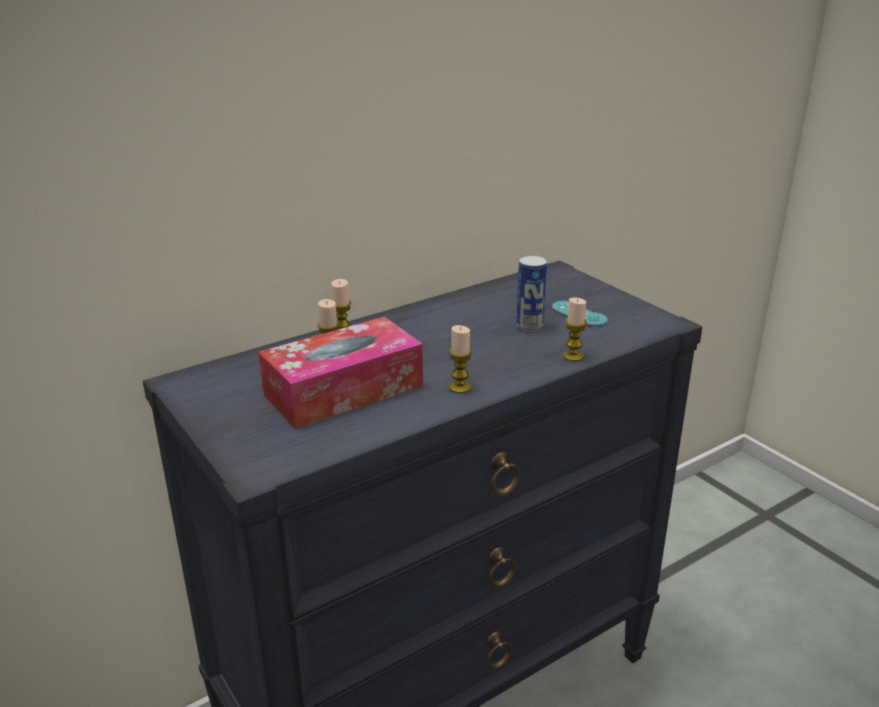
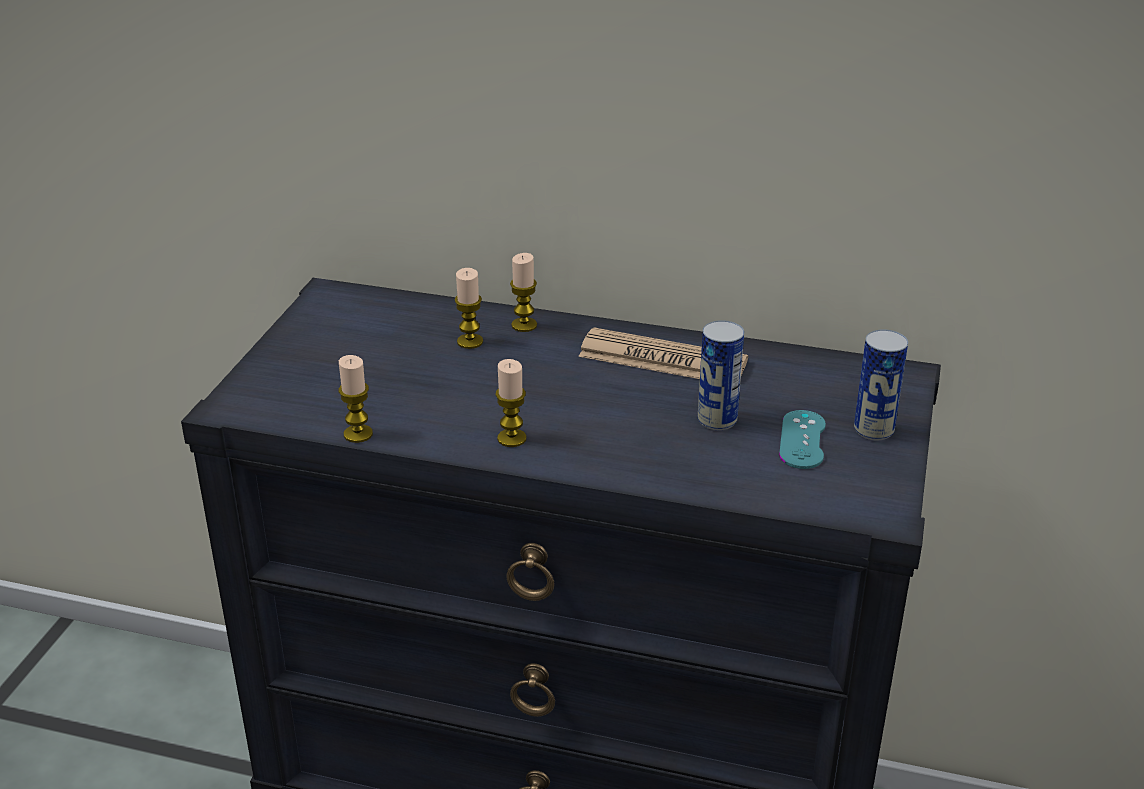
camera: 50 degrees right, 5 degrees up
(343, 390) = (420, 378): tissue box -> none
(448, 315) = (662, 359): none -> newspaper
(573, 356) = (684, 479): candle -> candle (358, 434)
(594, 296) = (873, 430): none -> can

